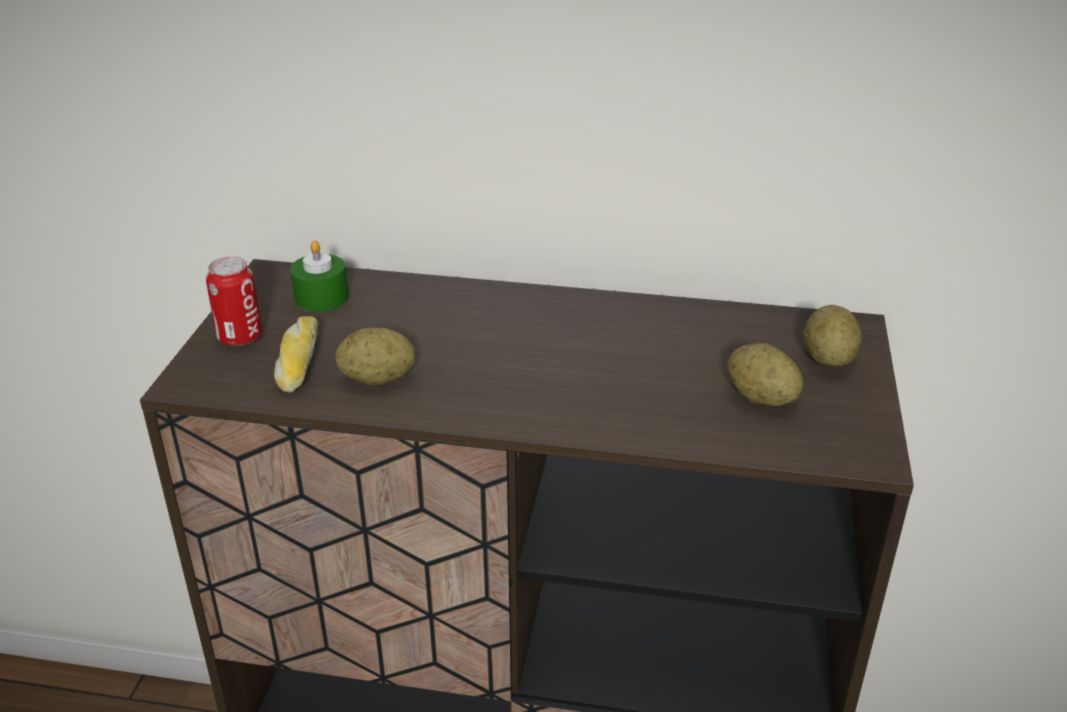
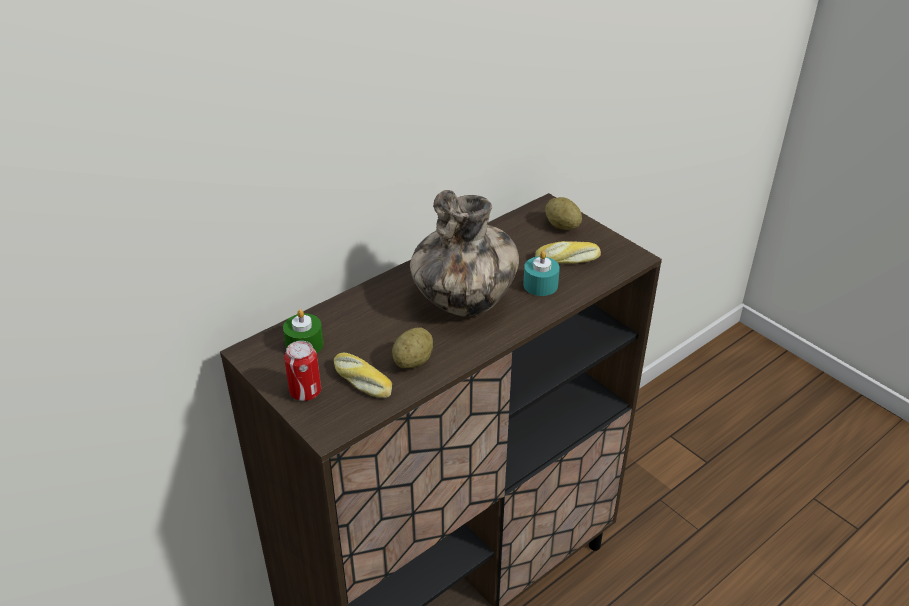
camera: 50 degrees left, 5 degrees up
(542, 362) = (465, 302): none -> vase
(667, 402) = (540, 285): none -> turquoise candle
(760, 398) = (567, 259): potato -> bread

